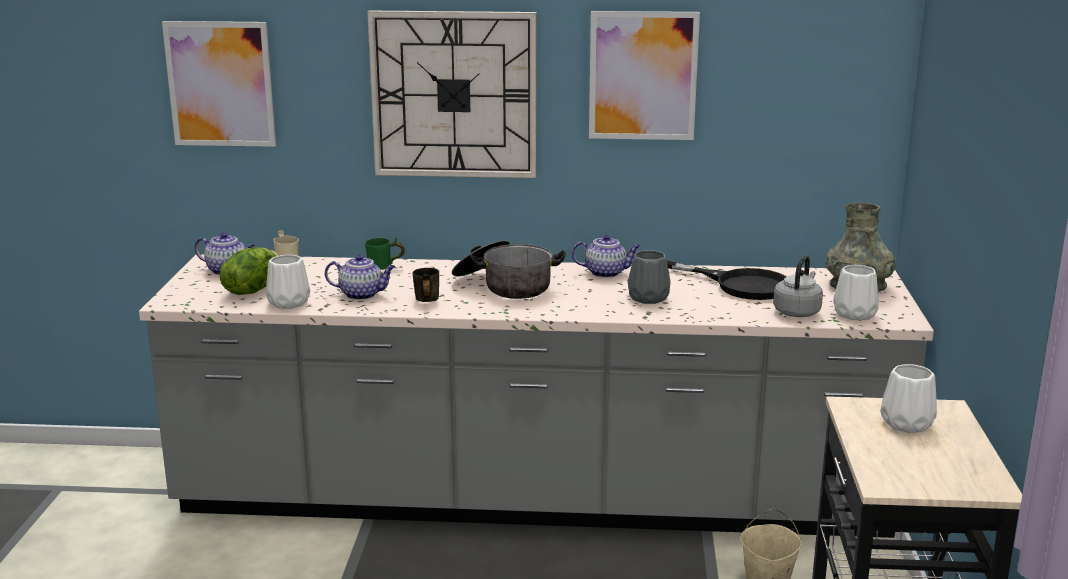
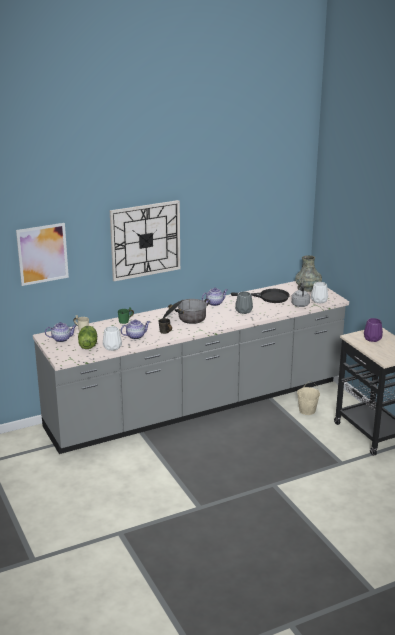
camera: 30 degrees left, 5 degrees up
(643, 76) = (219, 219): picture -> none
(907, 423) = (372, 338): white vase -> purple vase

